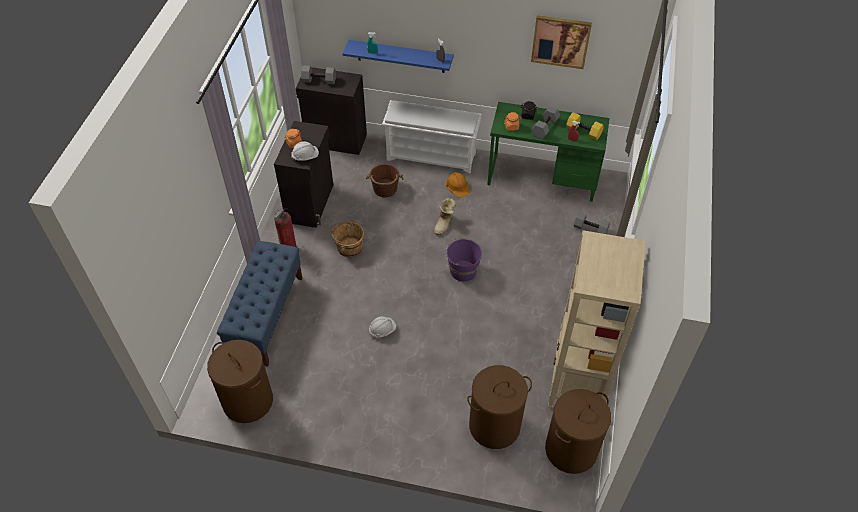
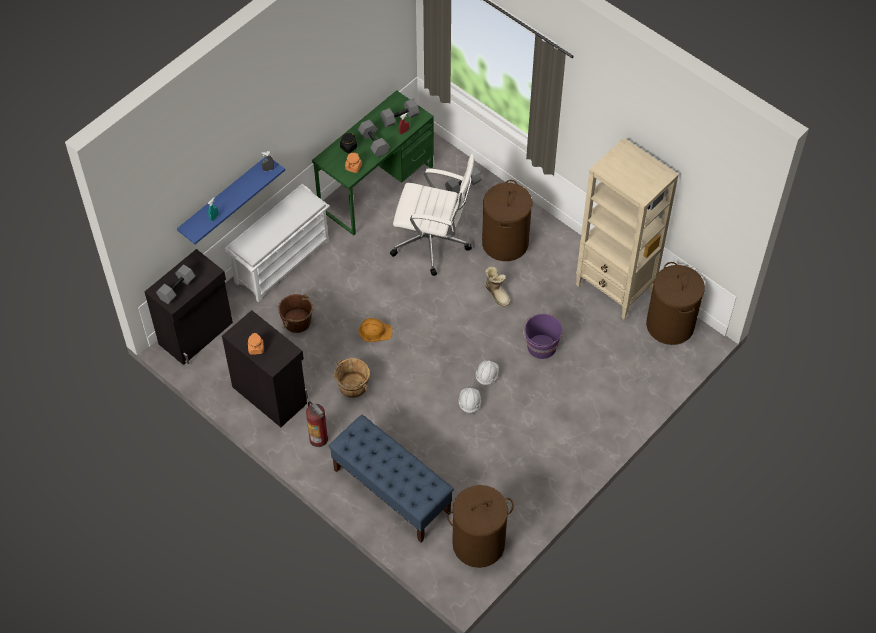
camera: 60 degrees left, 5 degrees up
(305, 157) = (282, 346): white hard hat -> white hard hat (486, 375)
(444, 224) = (378, 294): boot -> boot (497, 293)
(458, 186) = (338, 259): orange hard hat -> orange hard hat (374, 331)
(462, 270) = (443, 308): purple bucket -> purple bucket (541, 347)
(494, 426) = (618, 366): brown laundry basket -> brown laundry basket (505, 243)
(519, 235) = (433, 243): none -> white office chair
(560, 41) = (346, 65): picture -> none
(584, 131) = (400, 117): yellow dumbbell -> grey dumbbell

